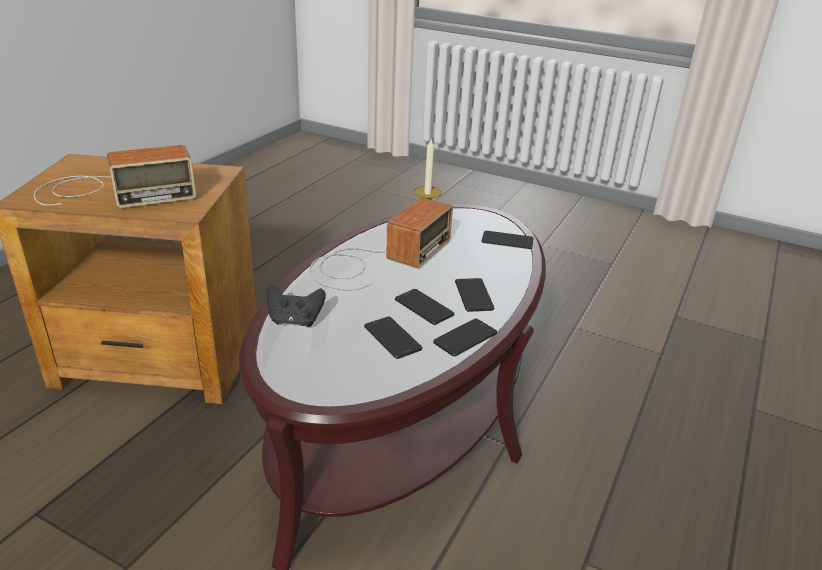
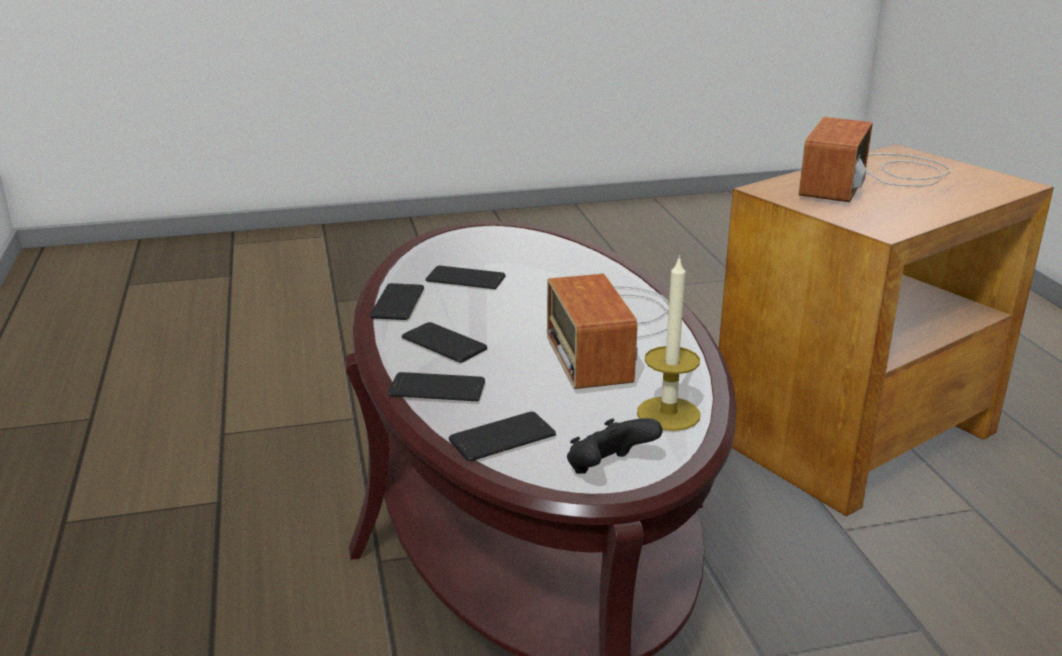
camera: 140 degrees right, 5 degrees down
(295, 321) = (568, 256): black game controller -> black game controller (608, 471)
(424, 307) = (478, 311): phone -> phone (437, 388)

